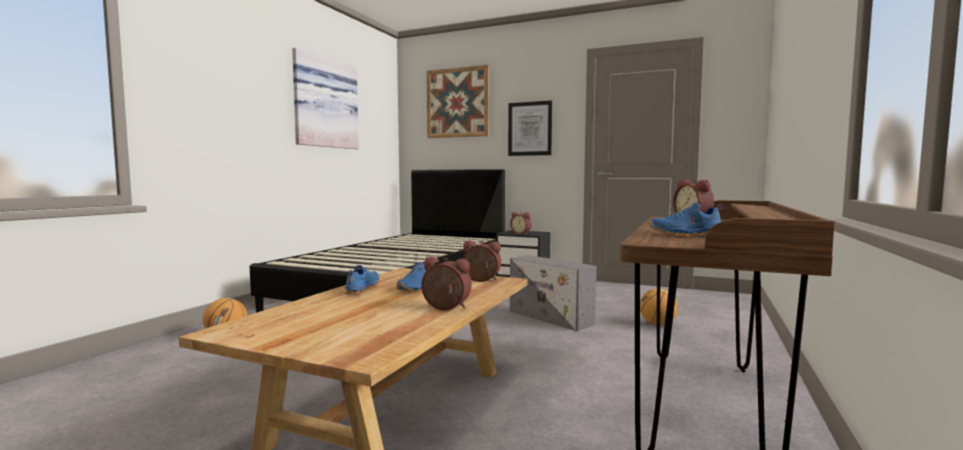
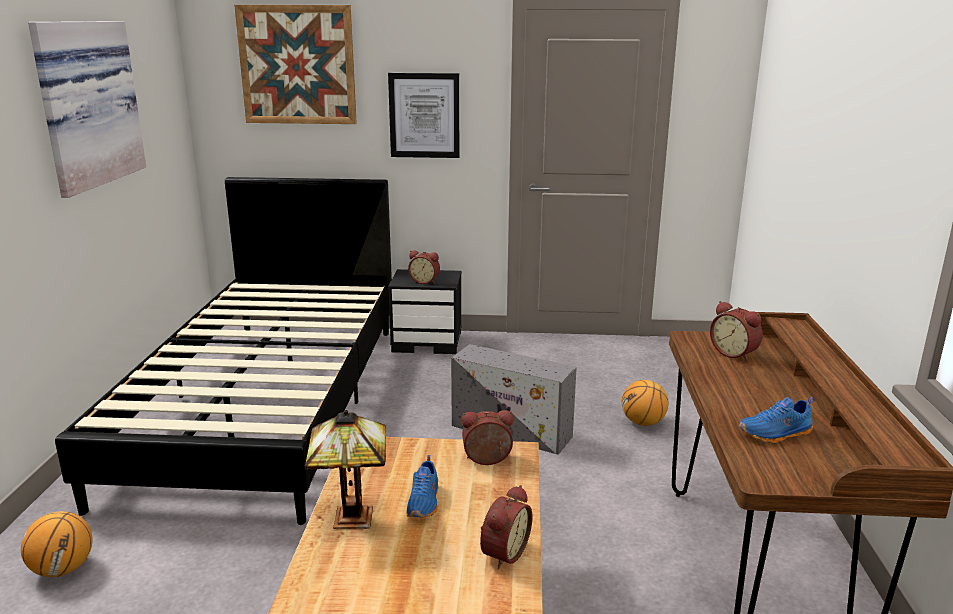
camera: 20 degrees left, 15 degrees up
(361, 289) = (350, 519): blue shoe -> table lamp
(445, 308) = (502, 552): alarm clock -> alarm clock turned 120 degrees clockwise

